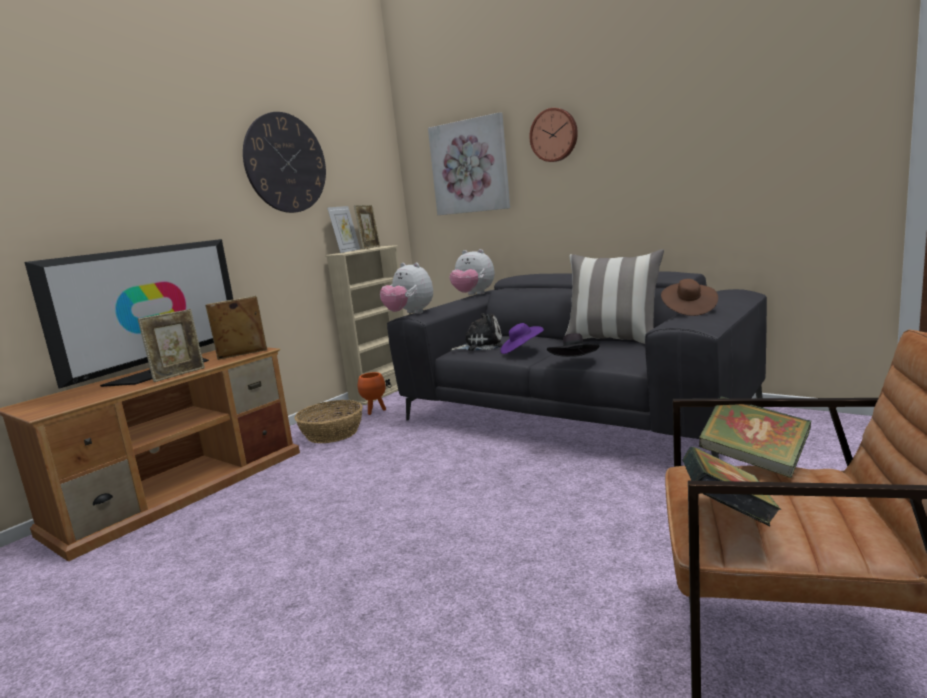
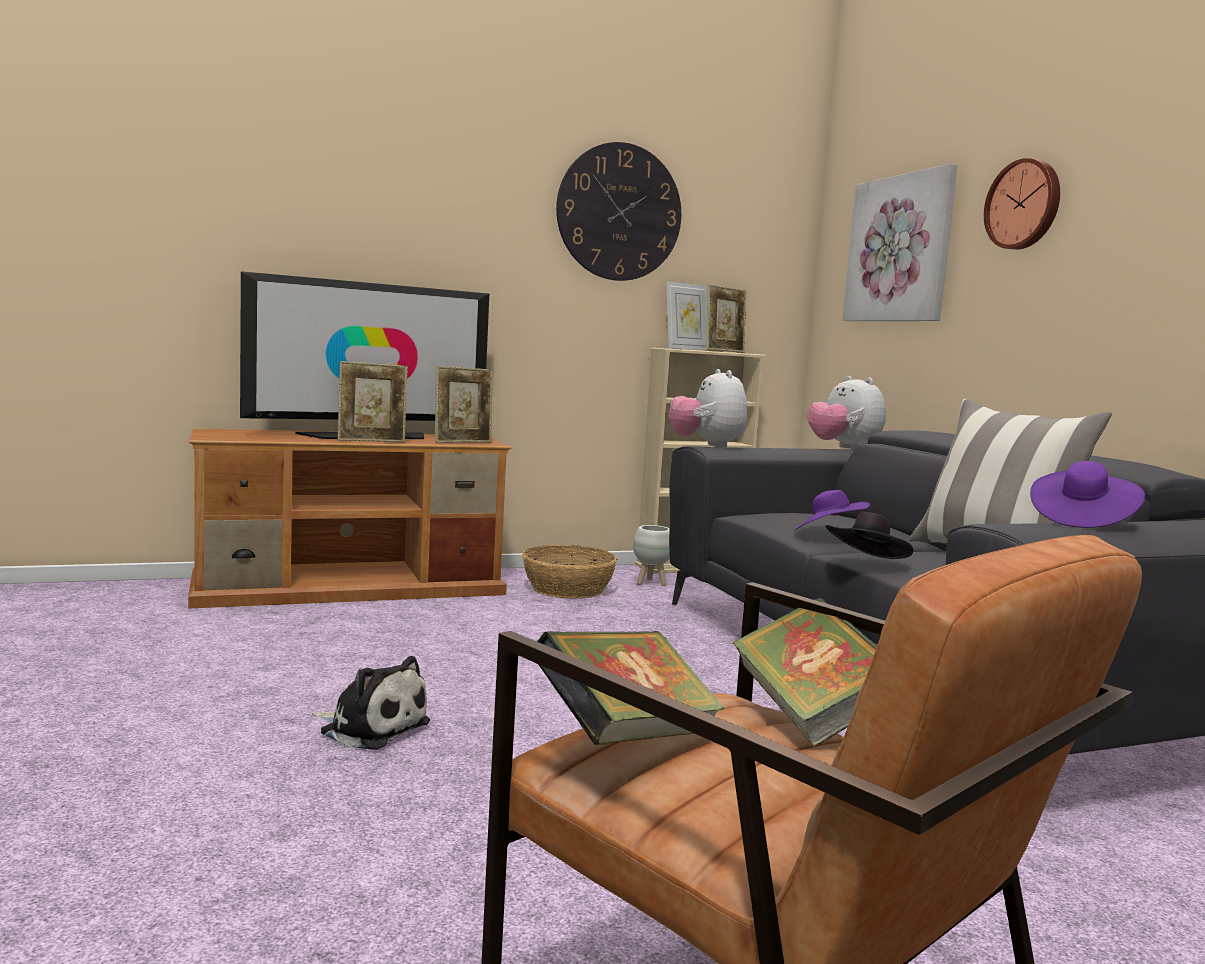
camera: 30 degrees right, 5 degrees down
(242, 355) = (463, 442): picture frame -> picture frame turned 135 degrees clockwise
(375, 411) = (651, 583): orange planter -> white planter
(481, 346) = (789, 517): plush toy -> plush toy (371, 727)
(688, 311) = (1081, 521): brown hat -> purple hat

